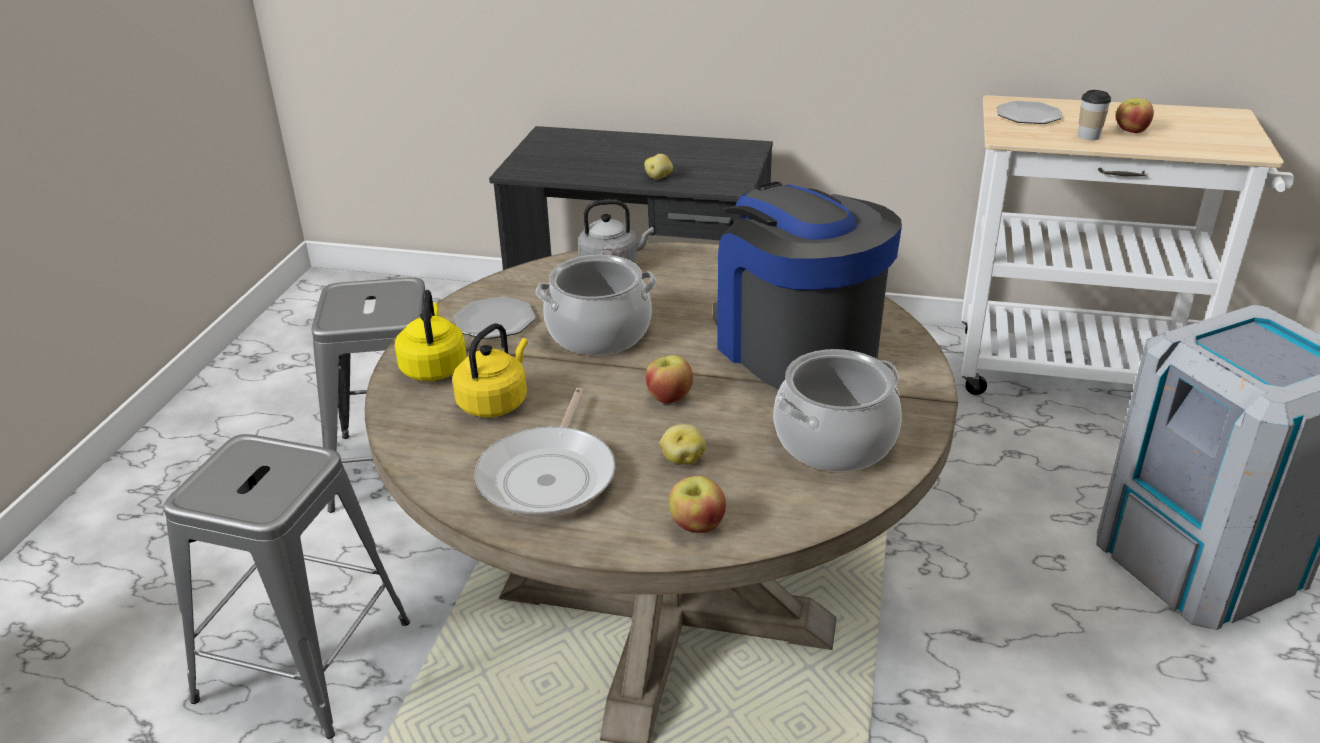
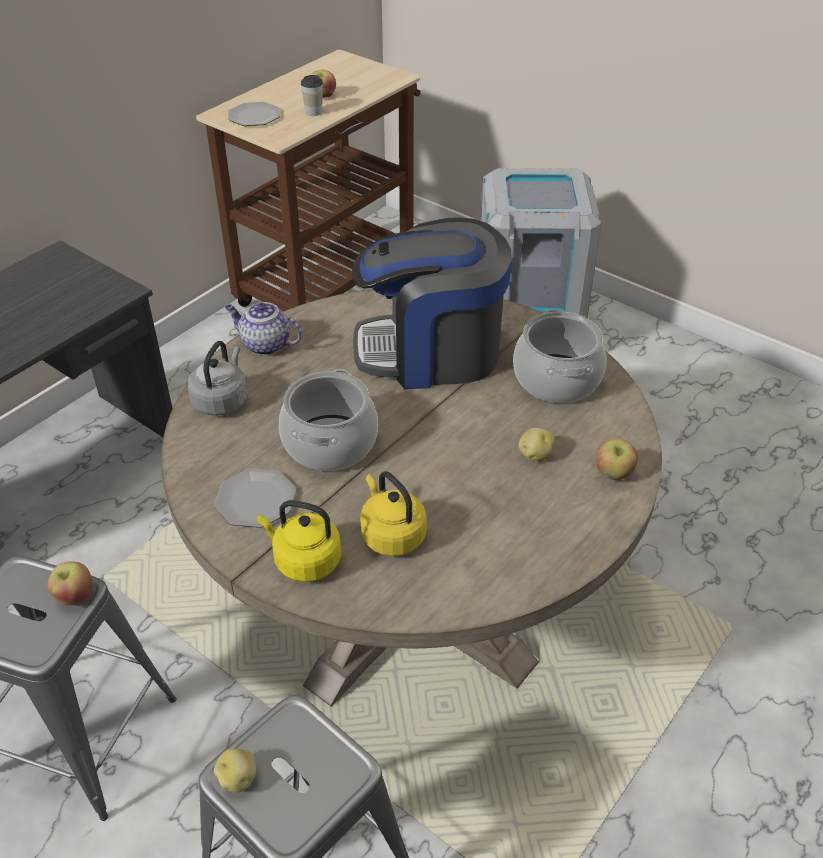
camera: 65 degrees left, 10 degrees up
(550, 475) = (515, 530): frying pan -> none
(659, 177) = (52, 324): potato -> potato (238, 778)
(669, 397) = (452, 435): apple -> apple (75, 596)
(710, 259) = (264, 344): none -> teapot
(1074, 374) = (328, 285): white cart -> brown cart

